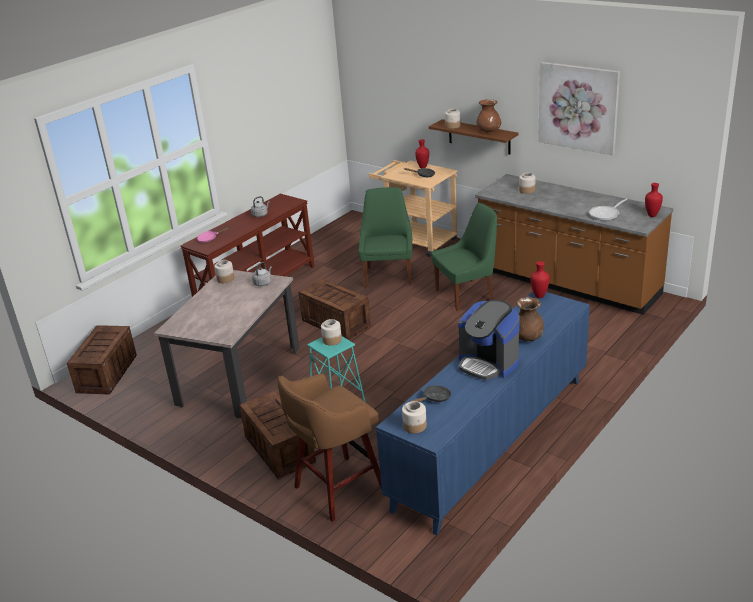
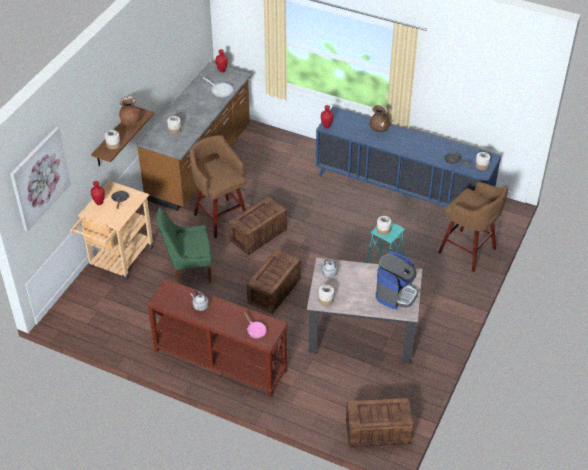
camera: 105 degrees left, 15 degrees up
(280, 449) = (441, 287): crate -> crate (259, 234)
(467, 294) = (220, 217): green chair -> brown stool
(488, 363) = (412, 143): coffee machine -> coffee machine (396, 293)
(578, 107) = (161, 51): picture -> picture (39, 178)

